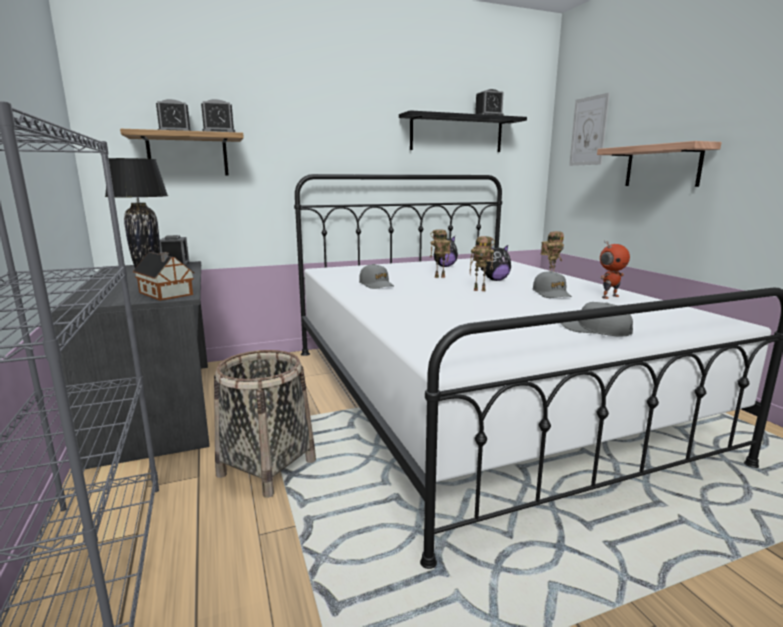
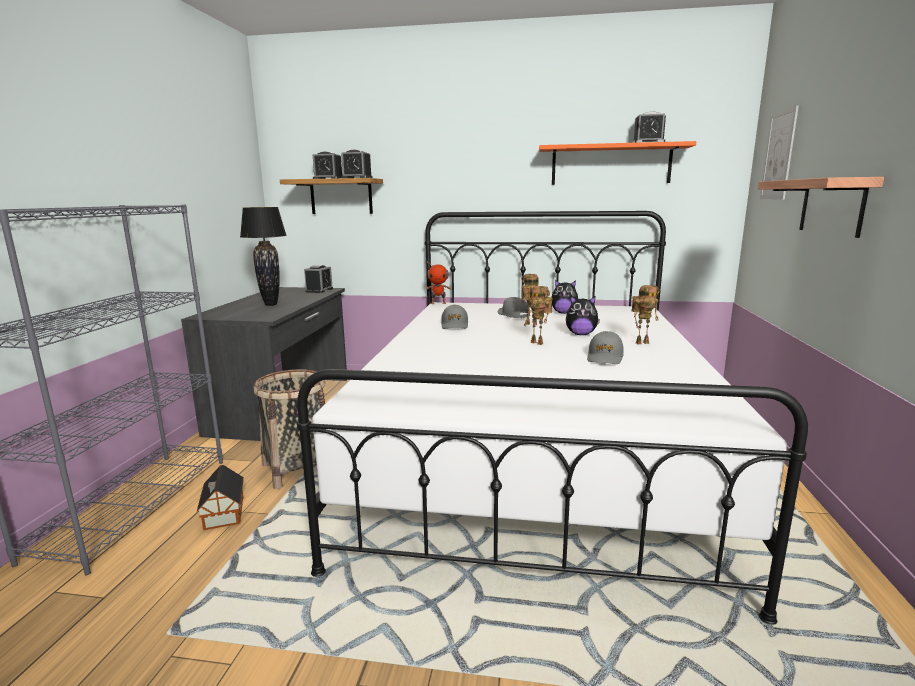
camera: 30 degrees right, 0 degrees up
(166, 294) = (262, 315): toy house -> toy house (223, 514)
(456, 134) = (610, 165): black shelf -> orange shelf
(595, 330) = (551, 401): grey cap -> grey cap (513, 314)
(609, 296) = (666, 370): toy robot -> toy robot (438, 303)

